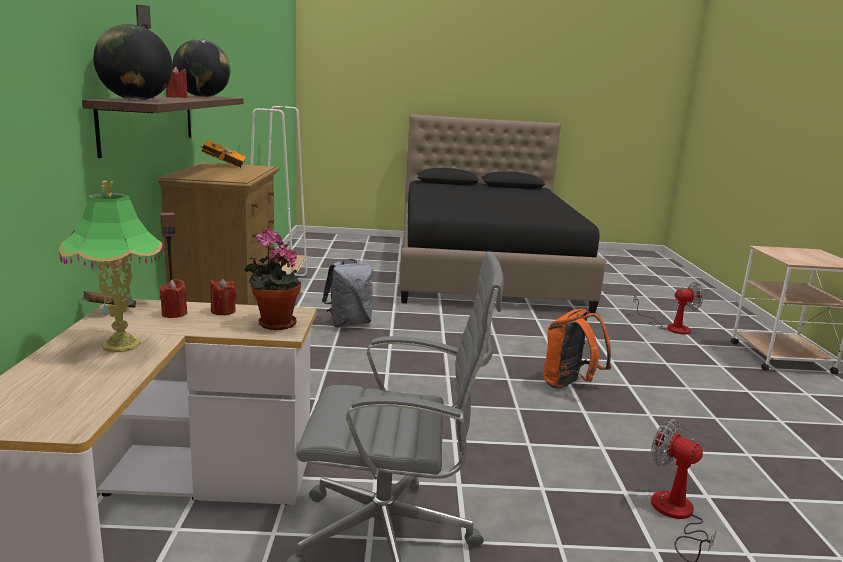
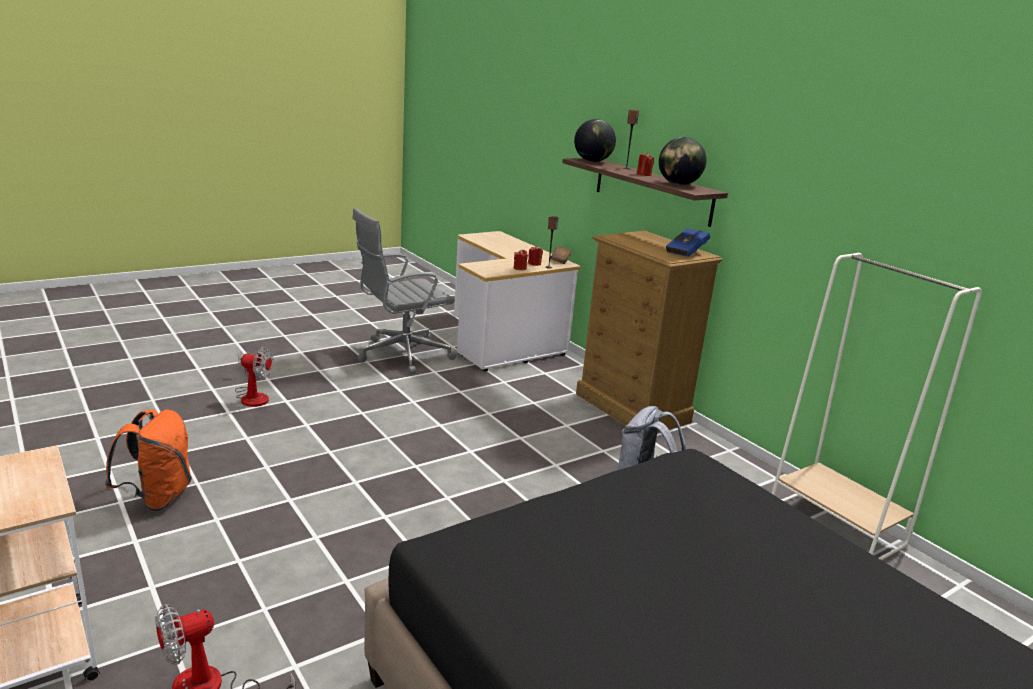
camera: 145 degrees right, 5 degrees up
(121, 345) = (516, 251): table lamp -> none
(222, 166) = (687, 253): orange book -> blue book
(273, 324) = (485, 267): potted plant -> none
(569, 385) = (353, 477): orange backpack -> orange backpack (157, 498)

